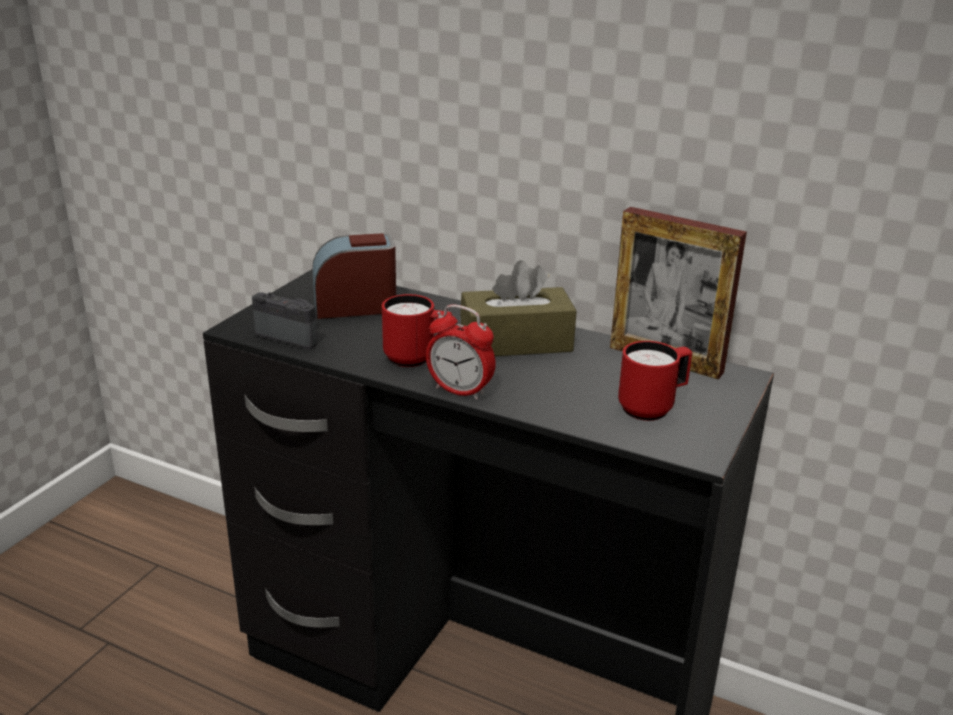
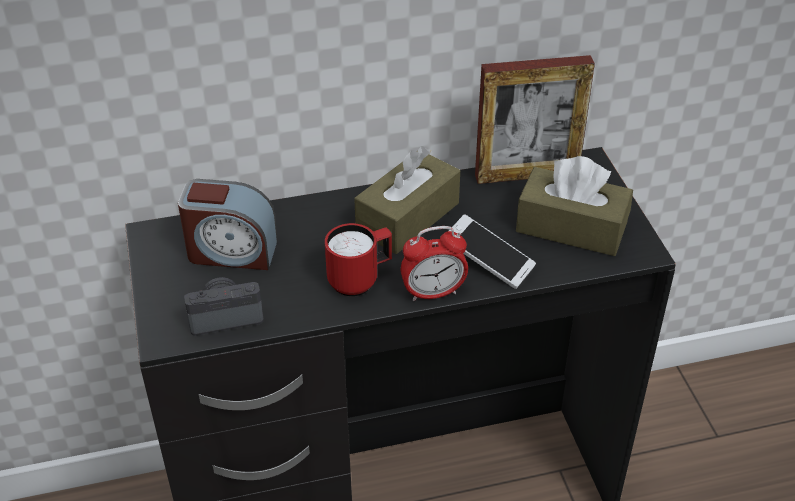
camera: 40 degrees left, 15 degrees up
(355, 306) = (231, 251): alarm clock -> alarm clock turned 120 degrees counterclockwise
(539, 394) = (488, 261): none -> phone
(652, 407) = (571, 227): red mug -> brown tissue box

